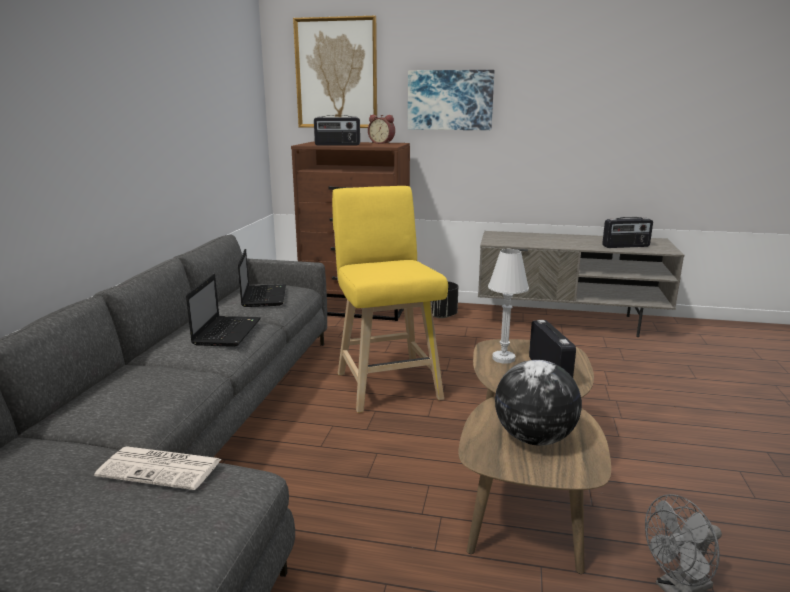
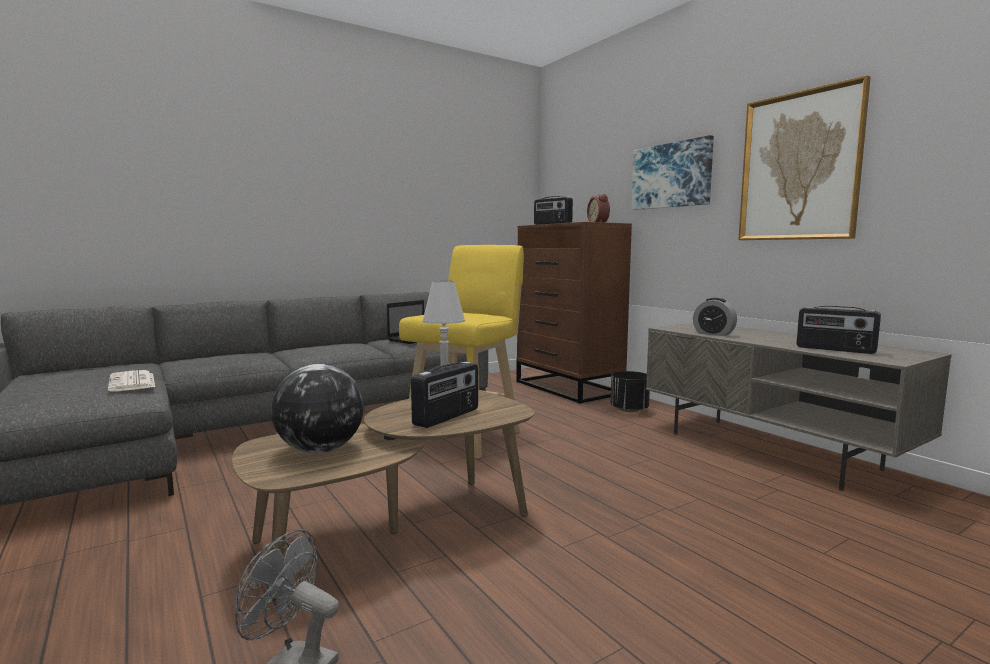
camera: 45 degrees right, 10 degrees down
(227, 331) = (340, 347): laptop -> none
(336, 74) = (584, 163): picture -> picture (799, 167)
(535, 244) = (713, 334): none -> alarm clock

